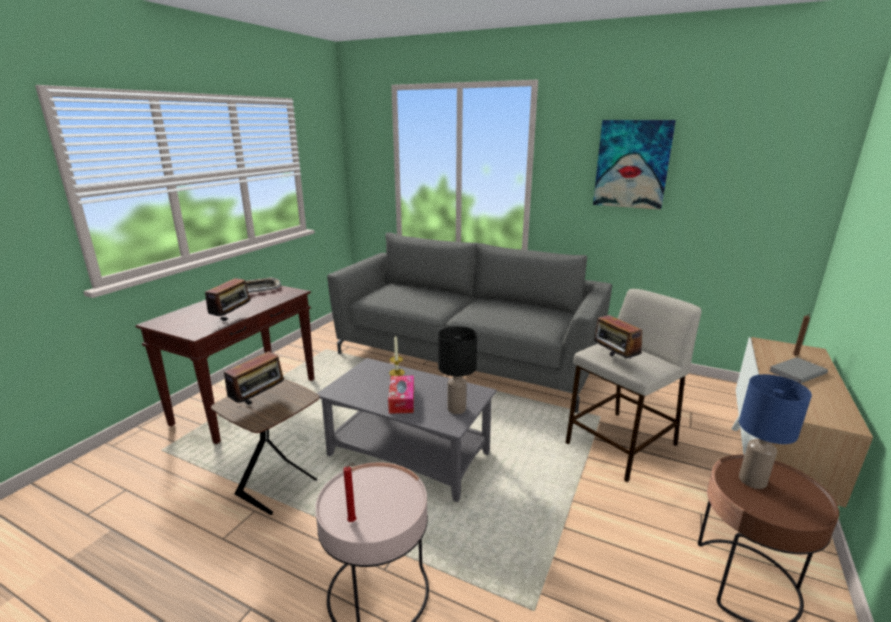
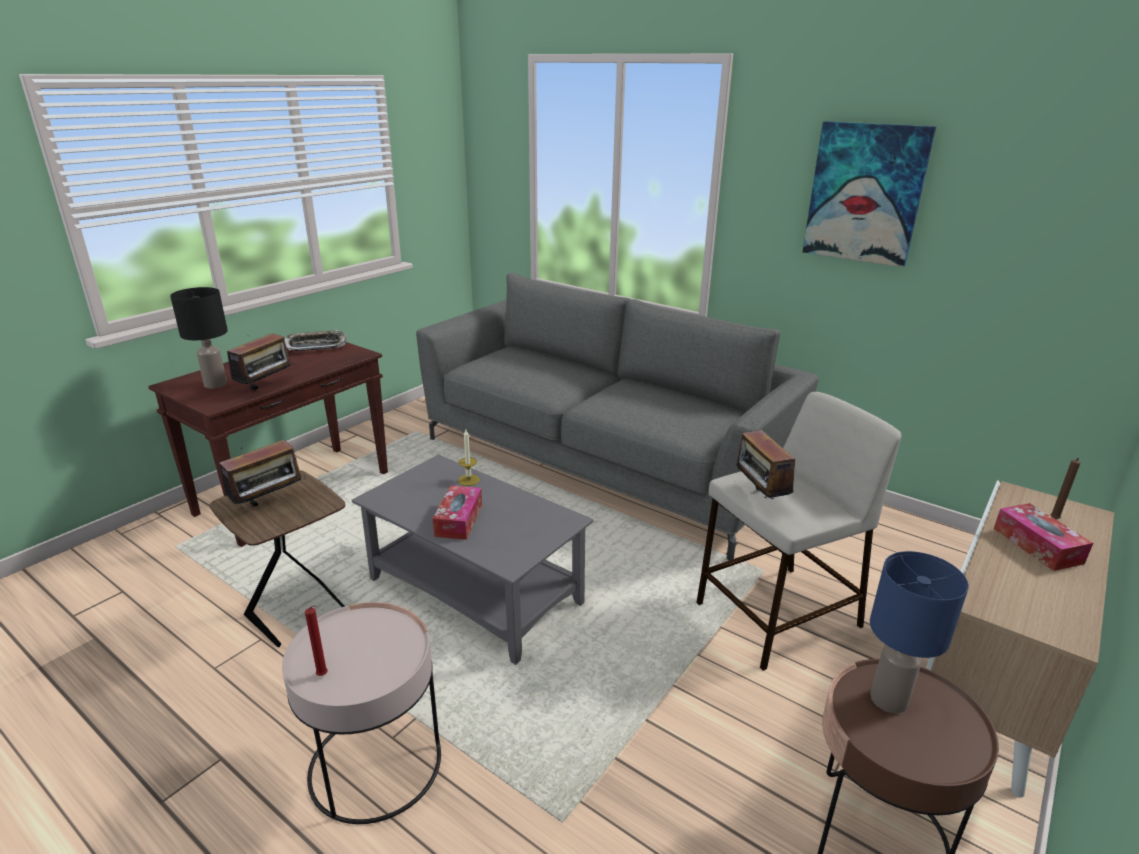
camera: 10 degrees right, 5 degrees up
(456, 408) = (526, 540): black table lamp -> black table lamp (216, 384)
(795, 372) = (1037, 545): grey book -> tissue box

